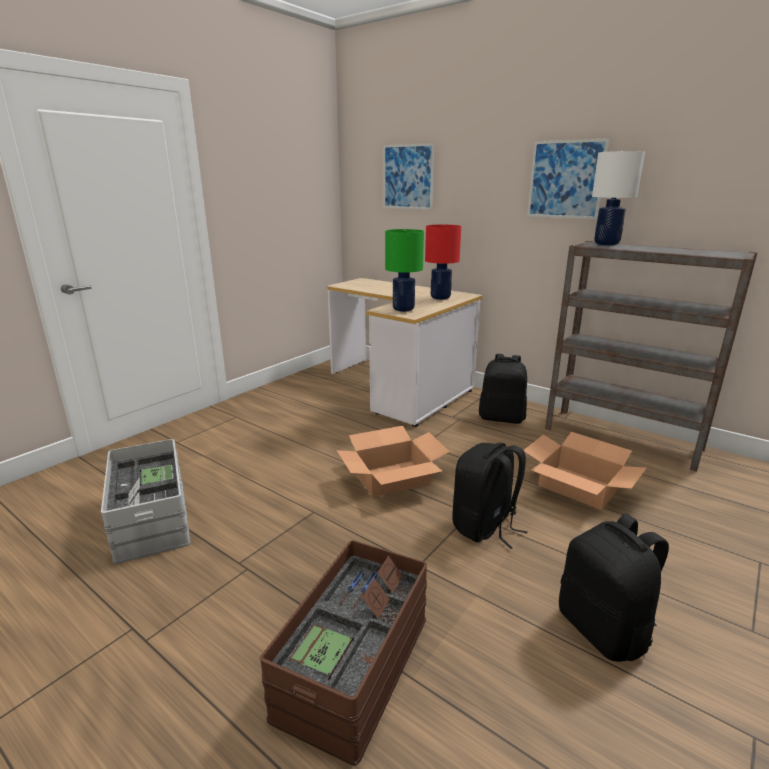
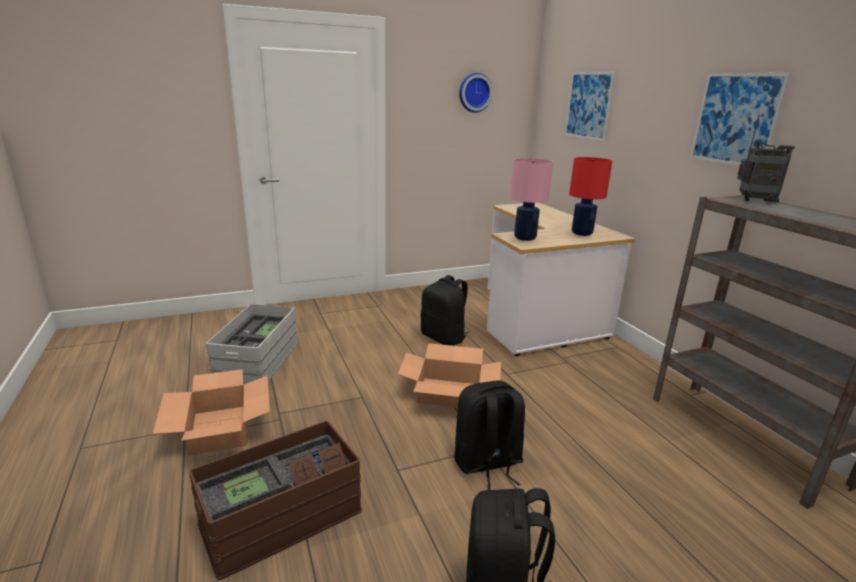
camera: 30 degrees right, 0 degrees up
(286, 168) = (474, 92): none -> wall clock
(403, 310) = (524, 239): green table lamp -> pink table lamp
(502, 418) = (614, 374): black backpack -> black backpack (444, 338)
(578, 486) = (626, 466): cardboard box -> cardboard box (219, 429)
(607, 245) = (755, 201): white table lamp -> radio

